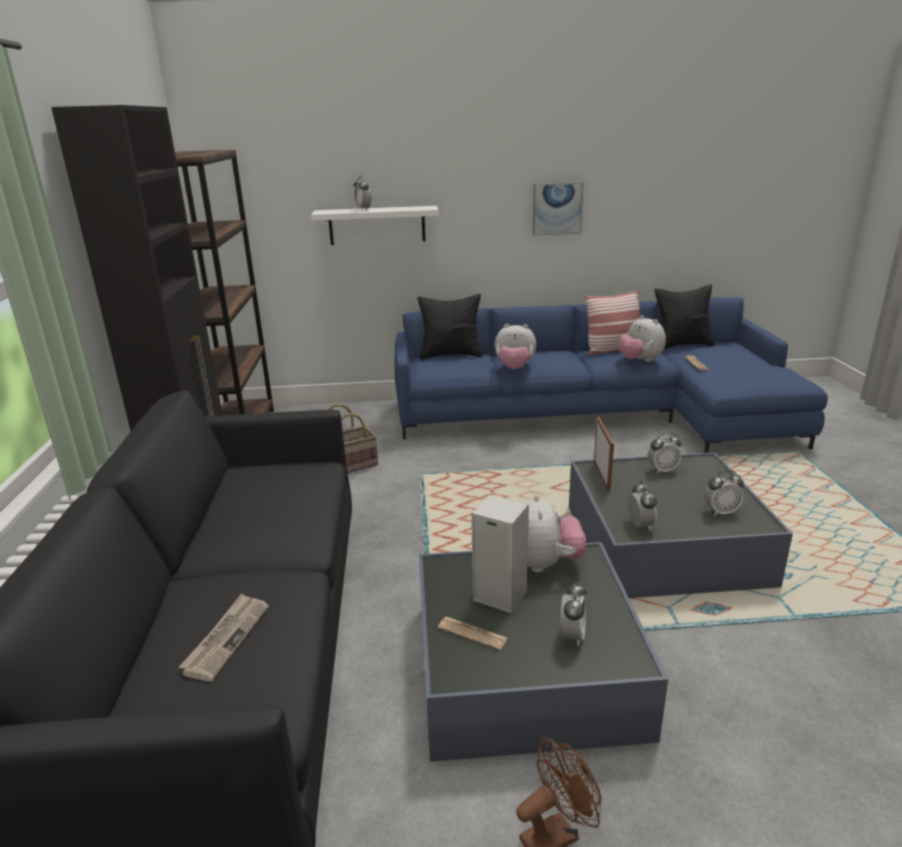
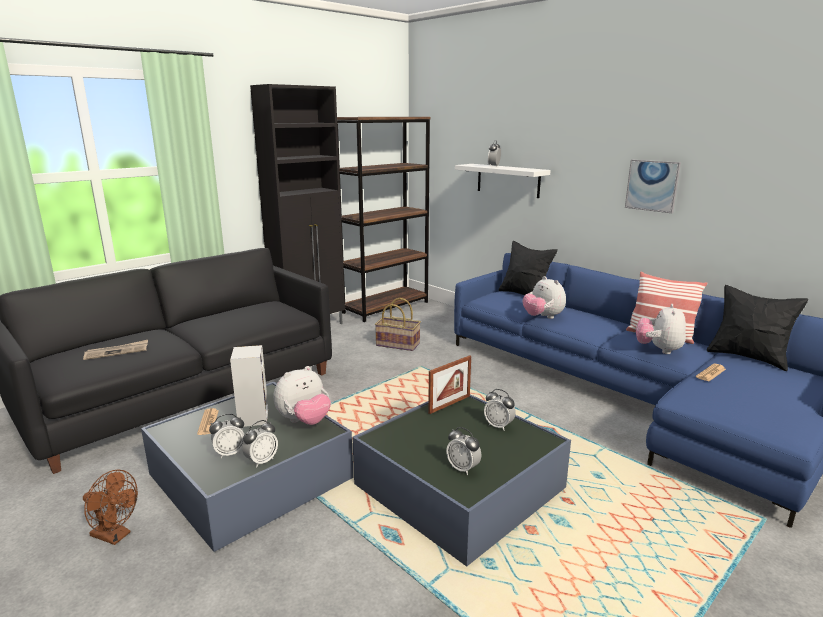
camera: 50 degrees right, 5 degrees down
(640, 525) = (395, 439): alarm clock -> alarm clock (261, 461)

